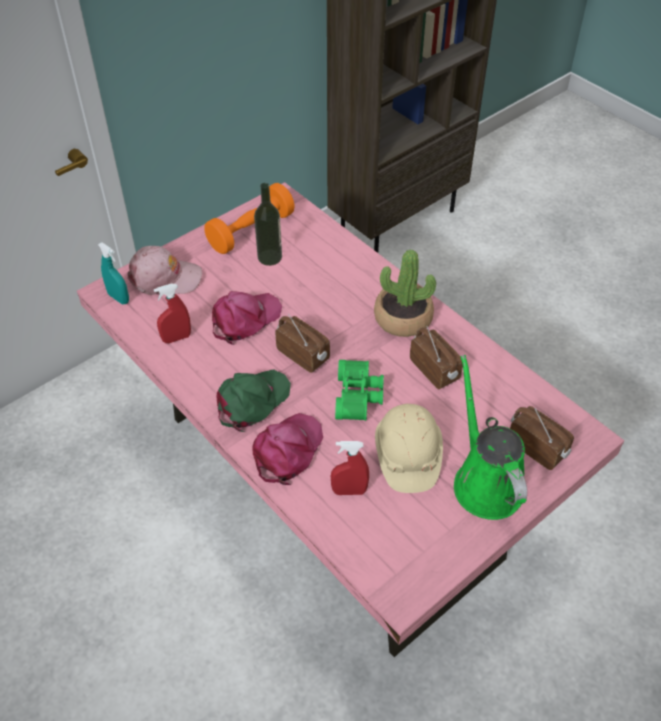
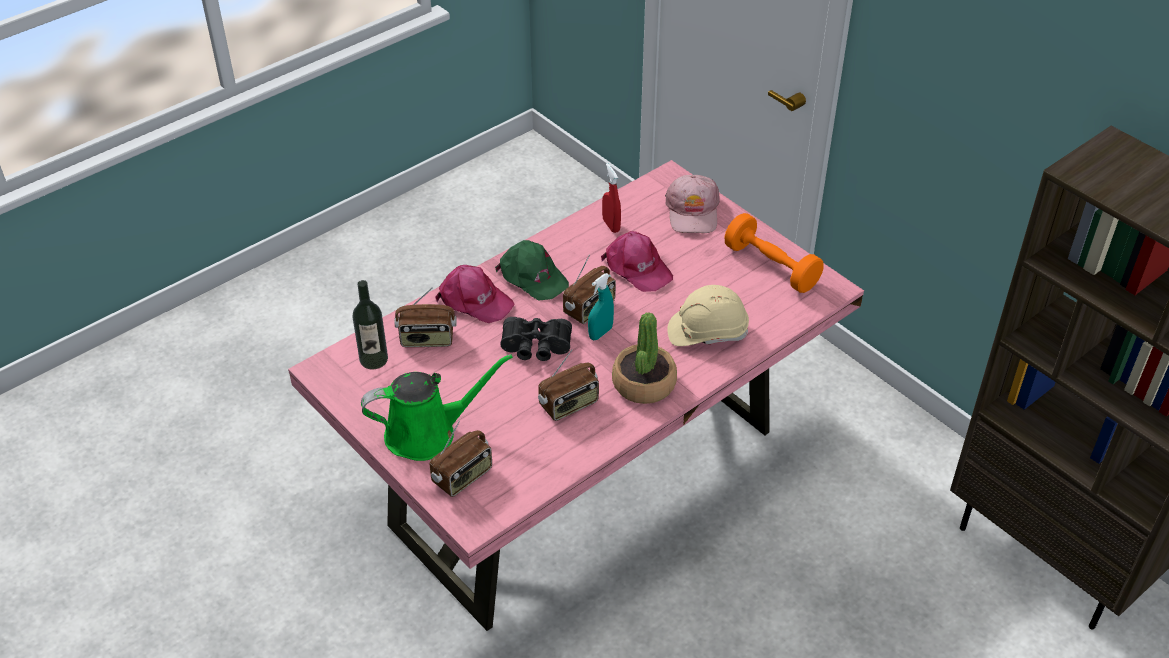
camera: 90 degrees right, 5 degrees down
(118, 298) = (662, 185): turquoise spray bottle -> turquoise spray bottle (600, 333)
(269, 257) = (730, 282): bottle -> bottle (373, 359)
(349, 491) = (427, 340): red spray bottle -> radio
(359, 396) = (536, 348): green binoculars -> black binoculars
(407, 456) = (461, 379): beige hard hat -> beige hard hat (707, 332)

